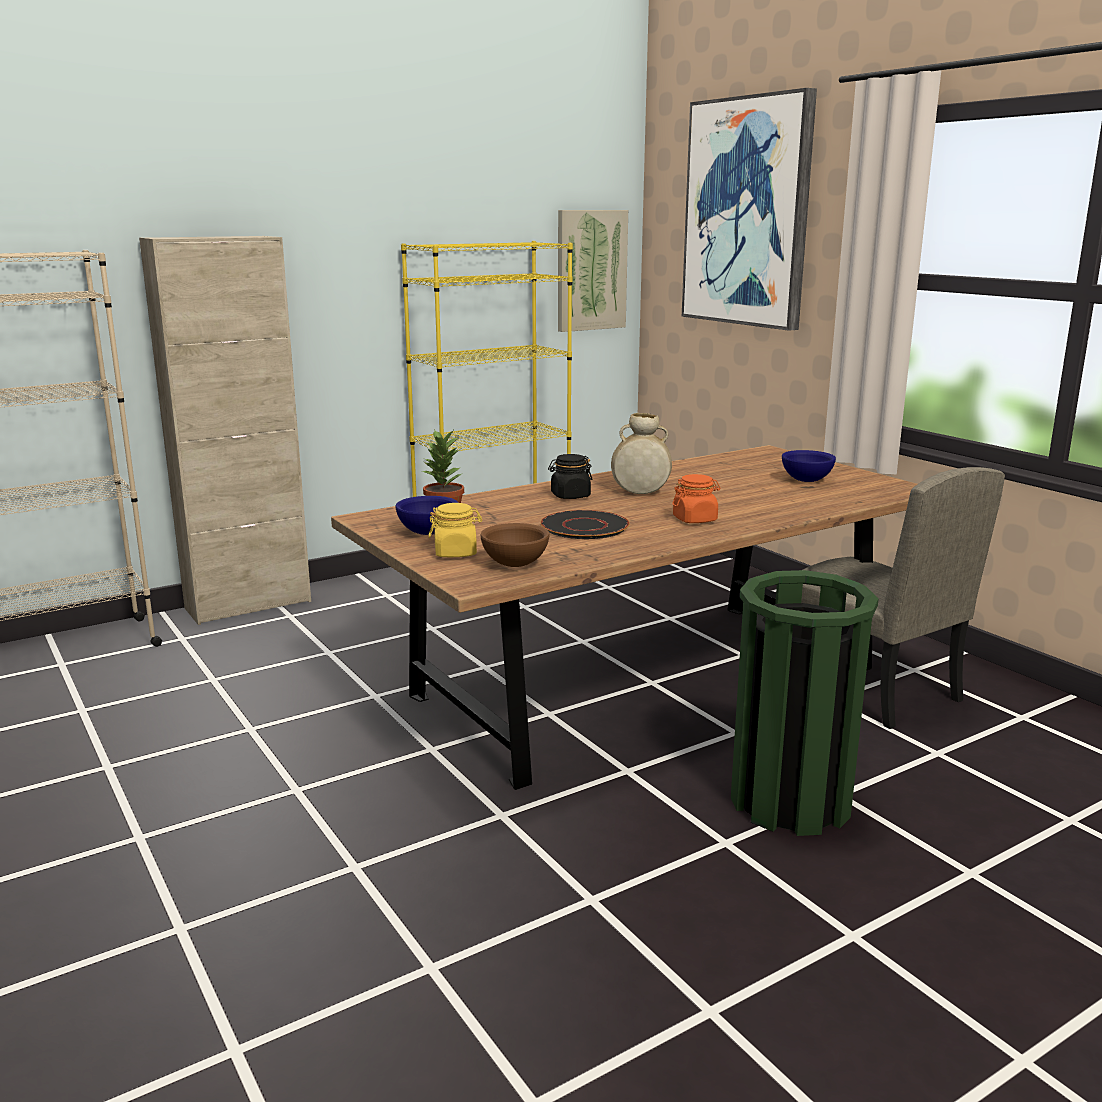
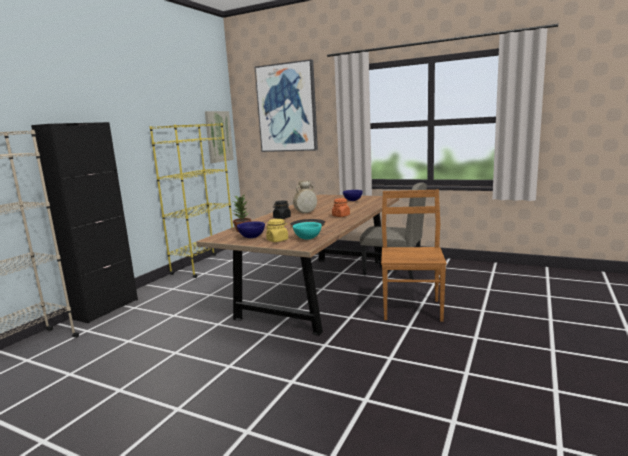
camera: 30 degrees left, 5 degrees down
(248, 605) = (105, 309): beige cabinet -> black cabinet
(514, 564) = (307, 238): brown bowl -> turquoise bowl
(791, 801) = (412, 309): green trash can -> brown chair

